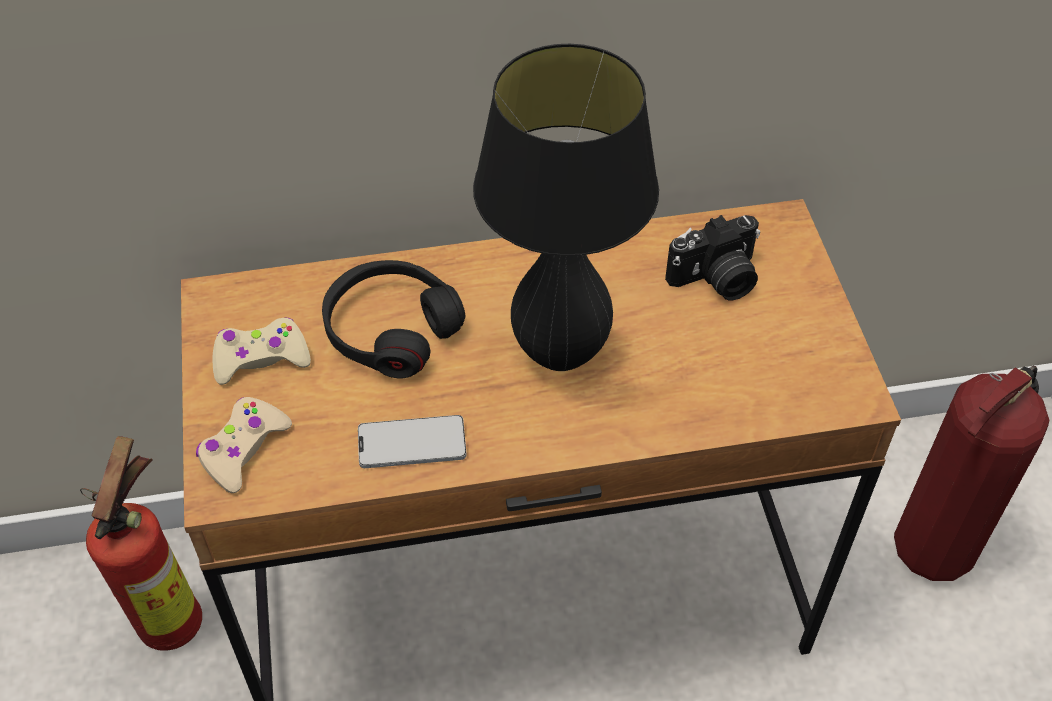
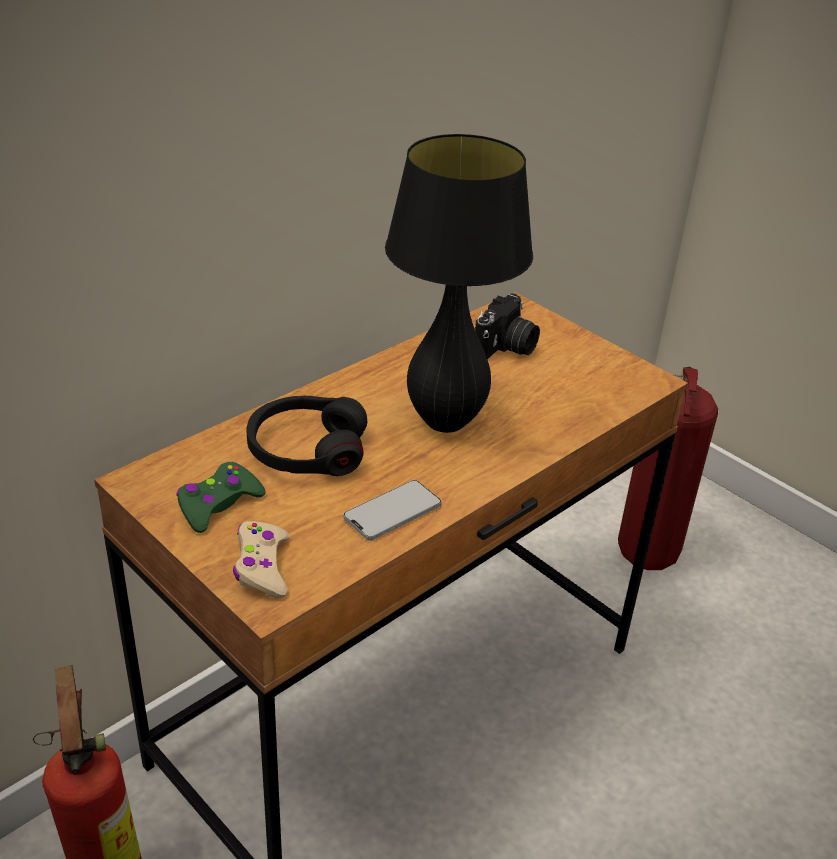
camera: 35 degrees left, 15 degrees down
(261, 358) = (218, 504): beige game controller -> green game controller

